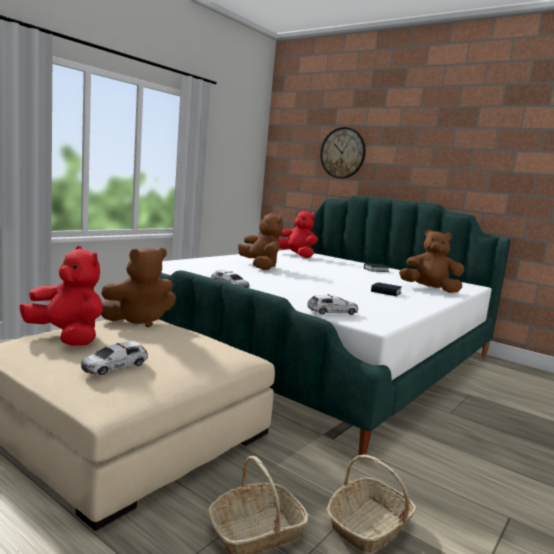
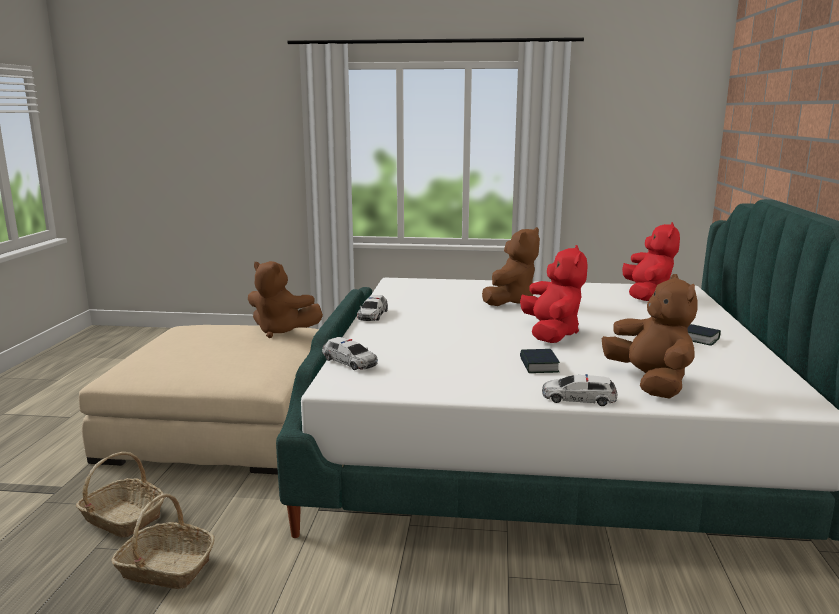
camera: 60 degrees right, 5 degrees up
(67, 337) = (204, 330): red plush toy -> red plush toy (551, 333)
(114, 366) = (162, 356): toy car -> toy car (578, 398)
(343, 153) = (779, 120): wall clock -> none

